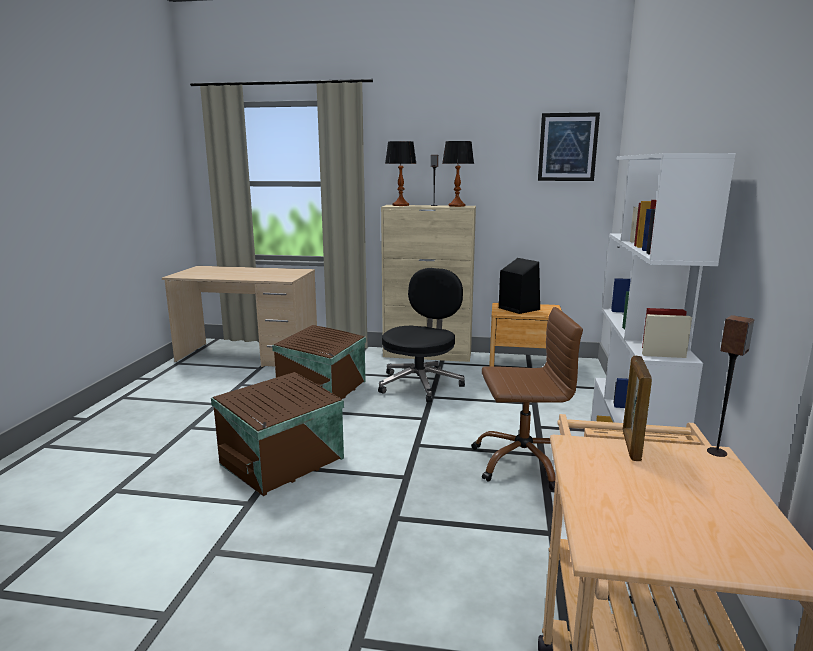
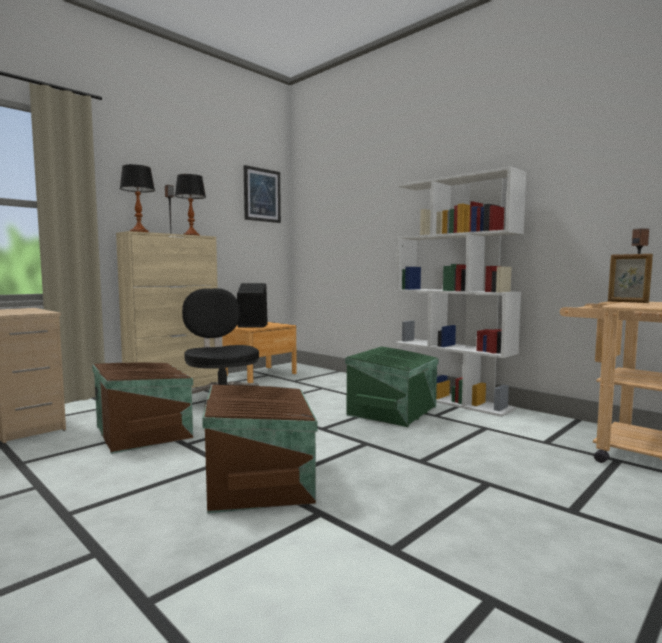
camera: 55 degrees left, 10 degrees down
(522, 461) = (394, 411): brown office chair -> green storage box

